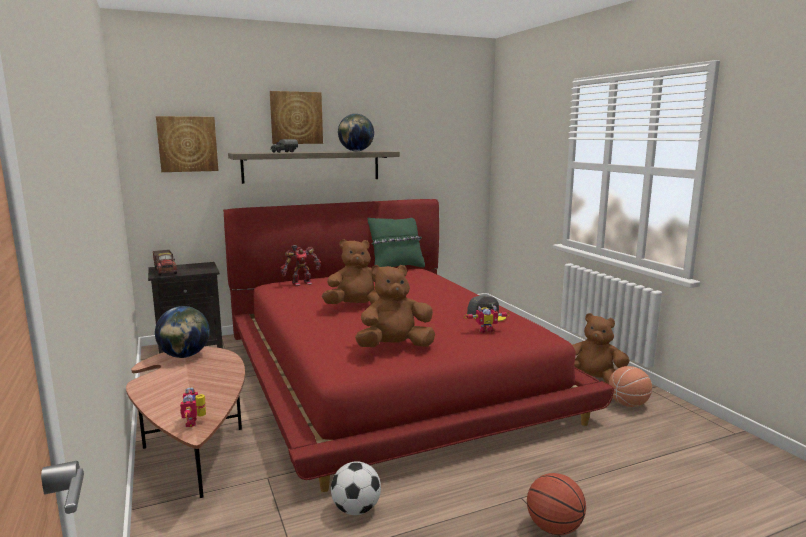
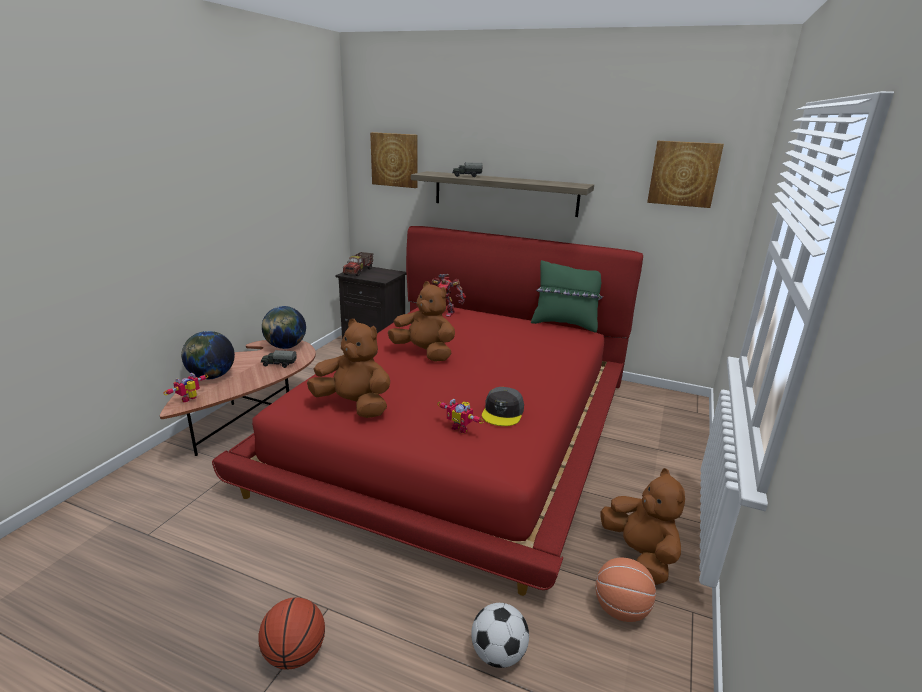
camera: 45 degrees right, 10 degrees up
(214, 368) = (278, 364): none -> toy truck
(296, 118) = (493, 139): picture -> picture (684, 174)
(356, 151) = (543, 182): globe -> globe (212, 377)
(356, 509) = (232, 525): football -> football (498, 654)

